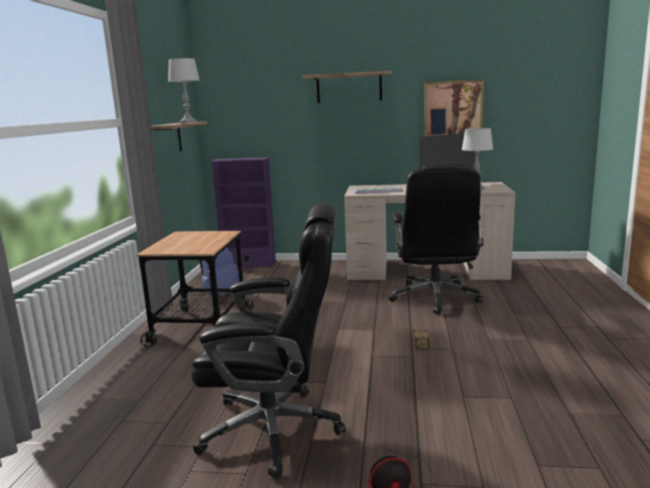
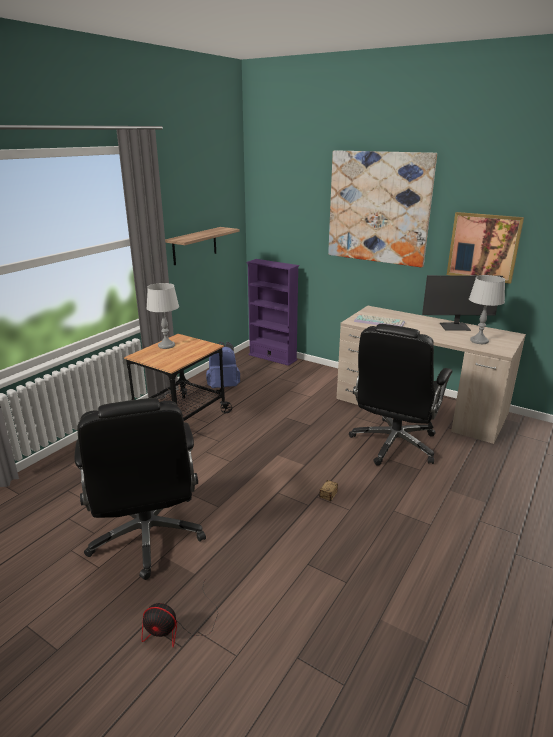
camera: 25 degrees right, 10 degrees up
(188, 122) = (218, 230): grey table lamp -> grey table lamp (166, 345)
(275, 429) = (147, 537): black office chair -> black office chair turned 45 degrees clockwise
(349, 88) = (378, 208): shelf -> picture

